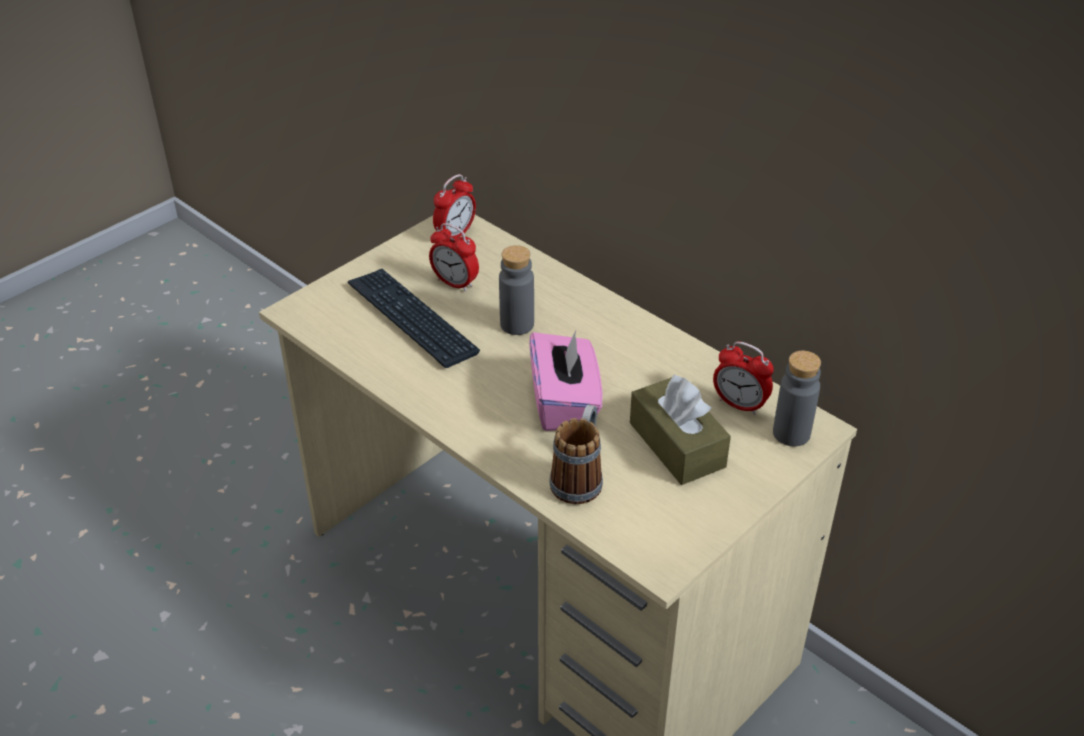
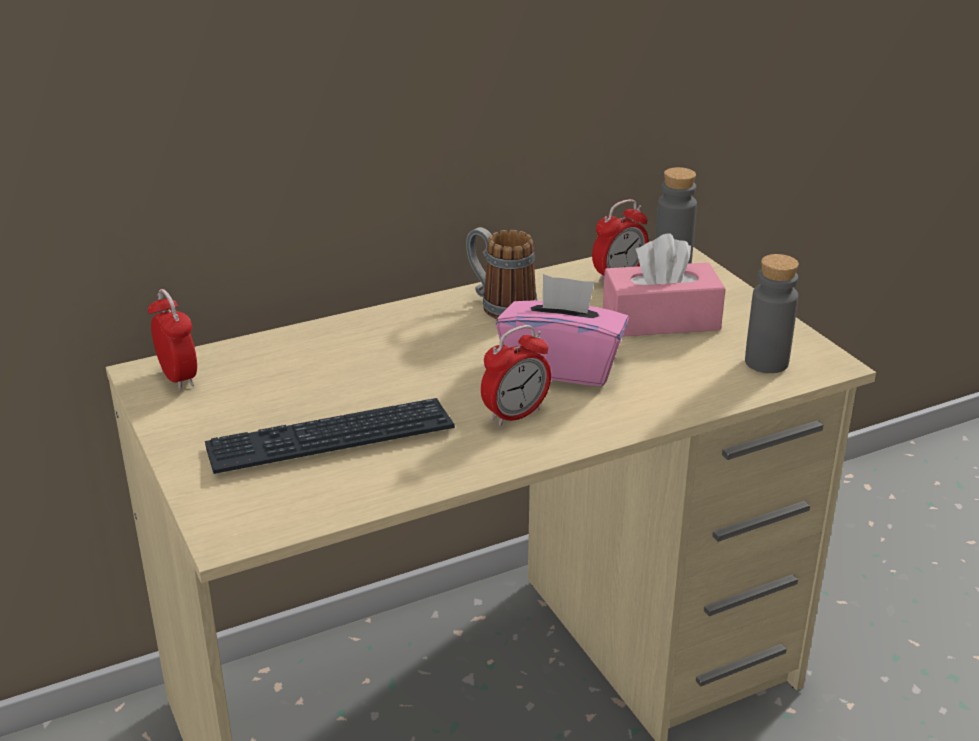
camera: 70 degrees left, 10 degrees down
(455, 283) = (283, 395): alarm clock -> alarm clock (515, 415)
(517, 324) = (401, 369): grey bottle -> grey bottle (766, 362)
(579, 478) = (686, 381): mug -> mug (499, 305)
(677, 445) = (661, 320): brown tissue box -> pink tissue box

